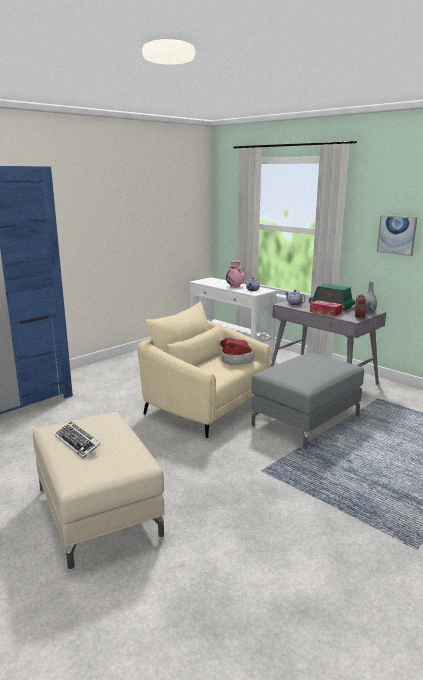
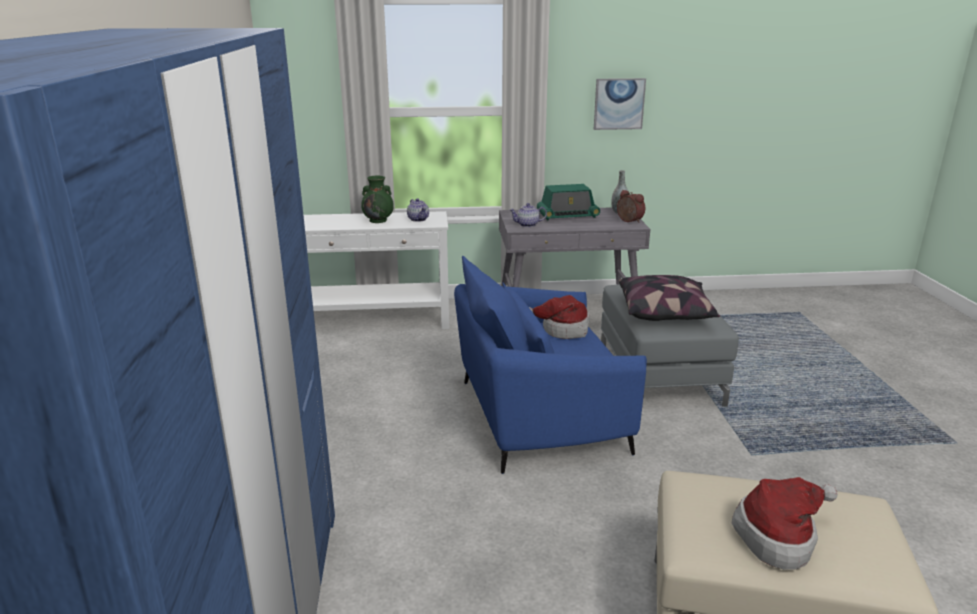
camera: 50 degrees left, 5 degrees up
(77, 443) = (779, 537): keyboard -> hat
(206, 405) = (538, 416): beige armchair -> blue armchair
(235, 286) = (378, 220): pink vase -> green vase
(293, 370) = (665, 312): none -> pillow
(325, 312) = (588, 225): tissue box -> none

